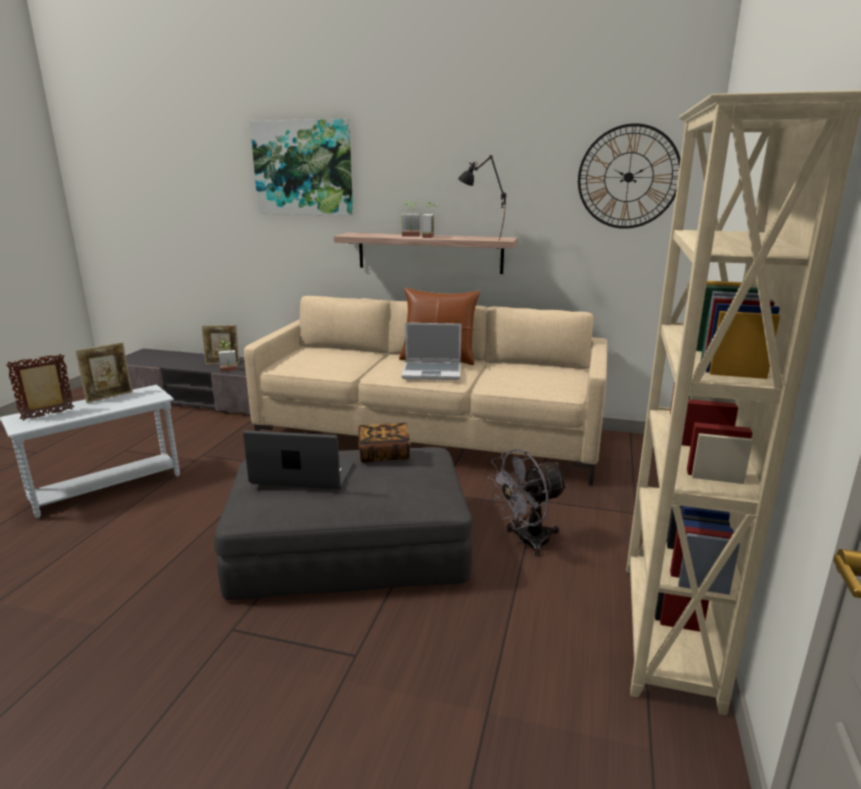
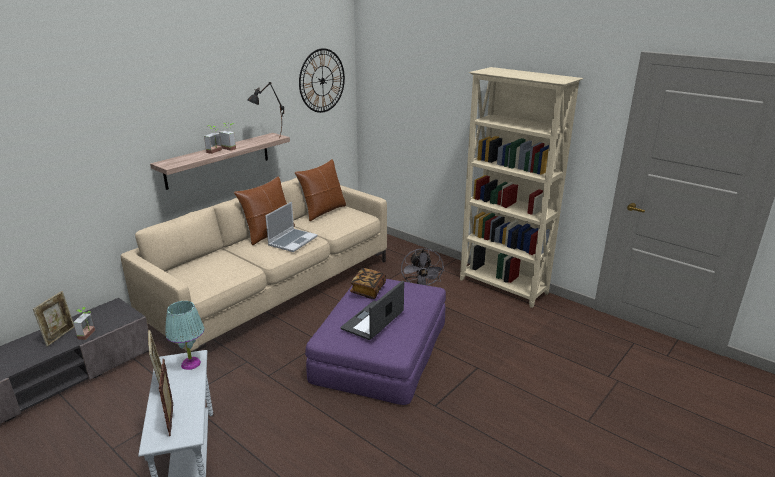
camera: 65 degrees left, 5 degrees up
(145, 398) = (191, 364): none -> turquoise table lamp
(303, 168) = (98, 116): picture -> none
(349, 544) = (381, 350): grey ottoman -> purple ottoman
(539, 367) = (322, 211): none -> brown pillow

